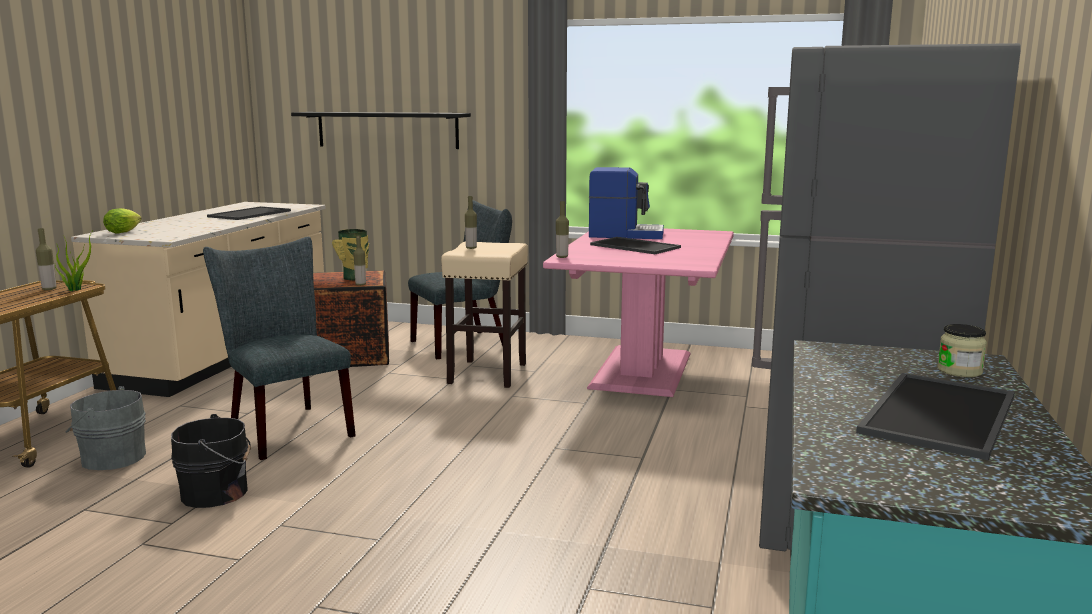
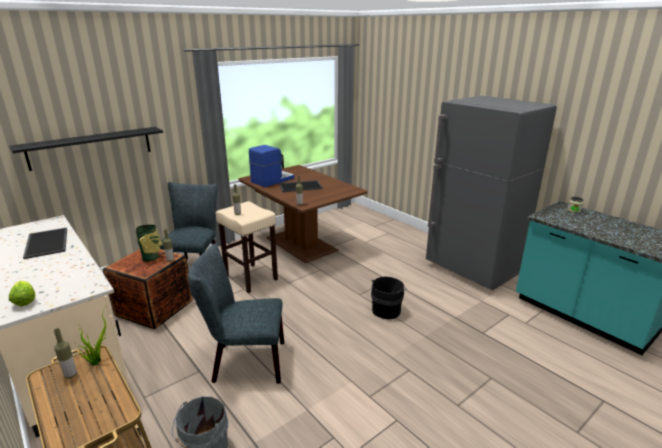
camera: 55 degrees left, 10 degrees up
(218, 493) = (309, 410): black bucket -> black bucket (387, 309)
(643, 370) = (302, 243): pink dining table -> brown dining table
(942, 415) = (614, 226): tray -> none

